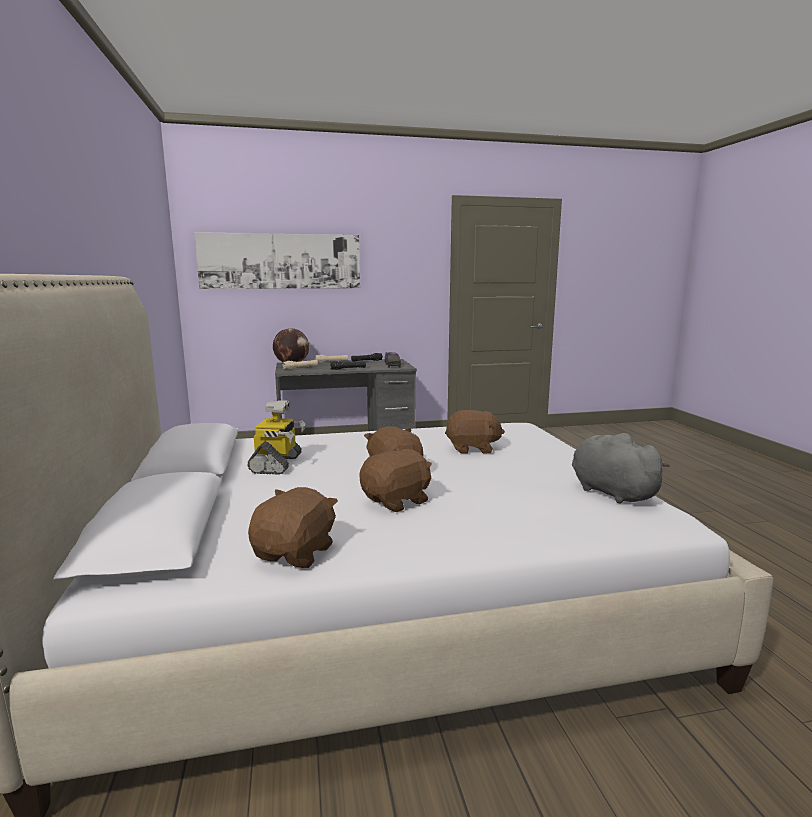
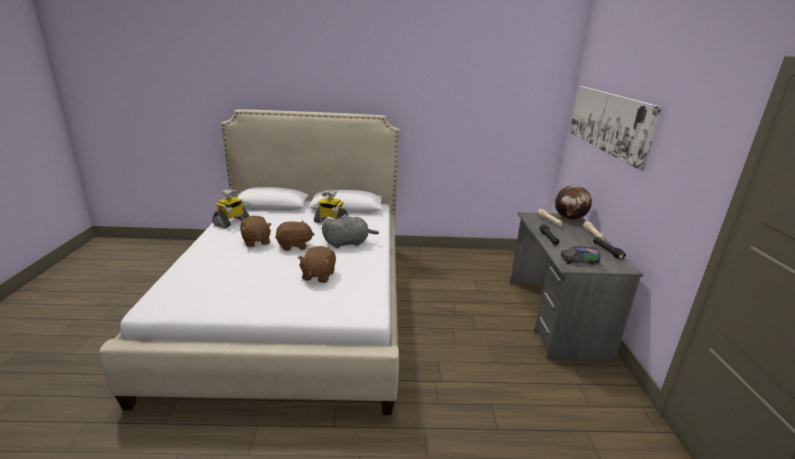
camera: 100 degrees right, 10 degrees up
(296, 553) = (231, 222): brown plush toy -> toy robot
(609, 492) = (203, 300): grey plush toy -> grey plush toy (348, 243)

